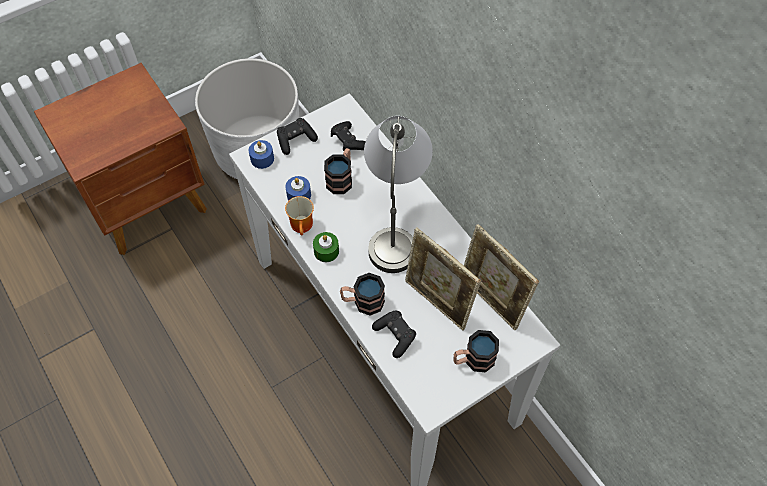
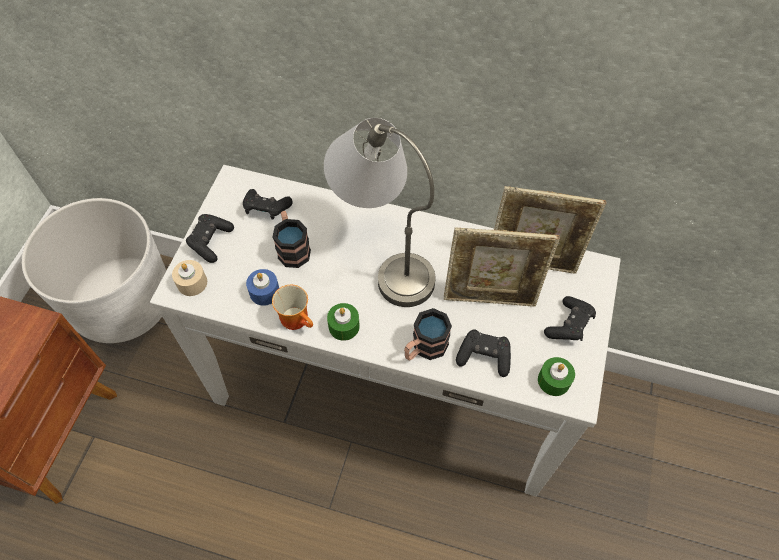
camera: 40 degrees left, 0 degrees up
(262, 159) = (192, 283): blue candle -> beige candle
(426, 385) = (553, 380): none -> green candle
(473, 360) = (569, 325): mug -> black game controller

